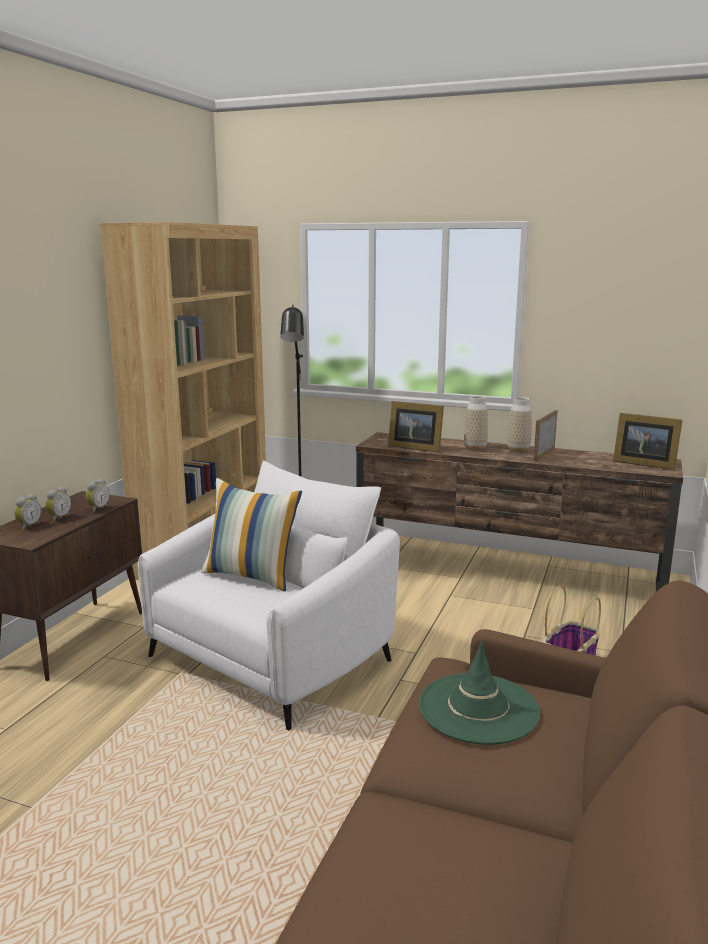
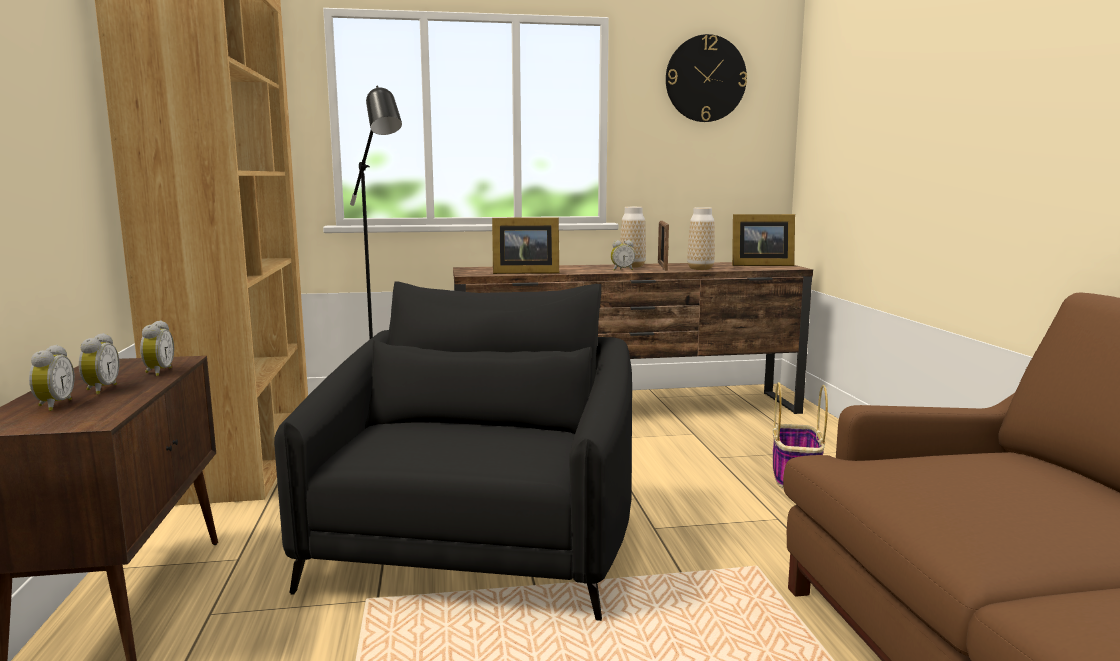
camera: 30 degrees left, 5 degrees down
(251, 576) = (450, 429): pillow -> none
(273, 658) = (476, 547): white armchair -> black armchair
(475, 448) = (588, 268): vase -> vase (700, 269)
(478, 708) = (956, 480): green hat -> none
(499, 454) = (622, 270): none -> alarm clock
(624, 275) = (705, 79): none -> wall clock

